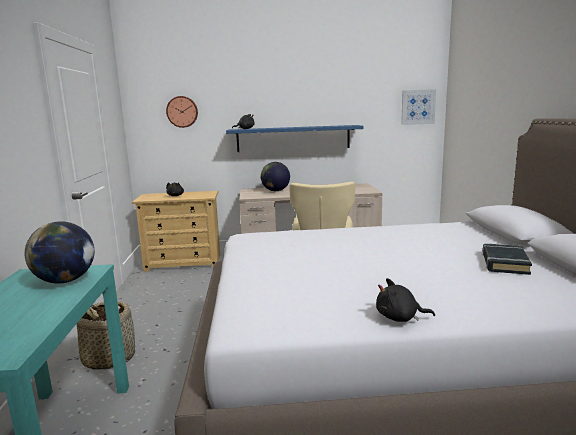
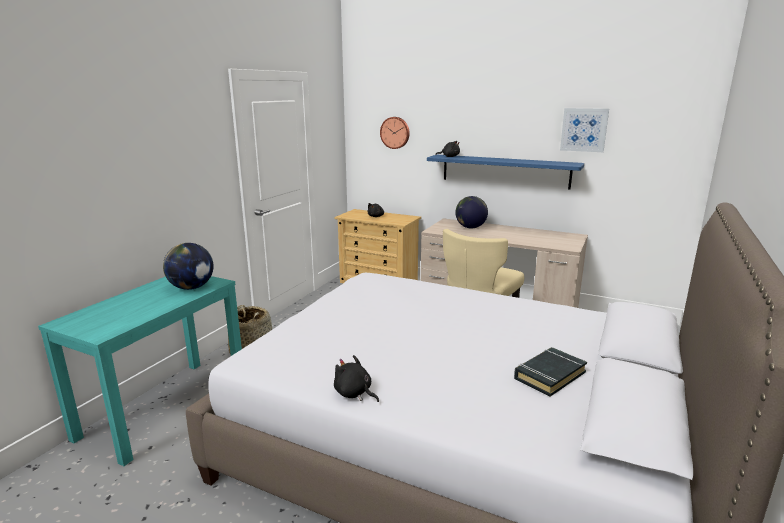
camera: 30 degrees right, 5 degrees up
(418, 107) = (672, 147): picture -> picture (584, 130)

